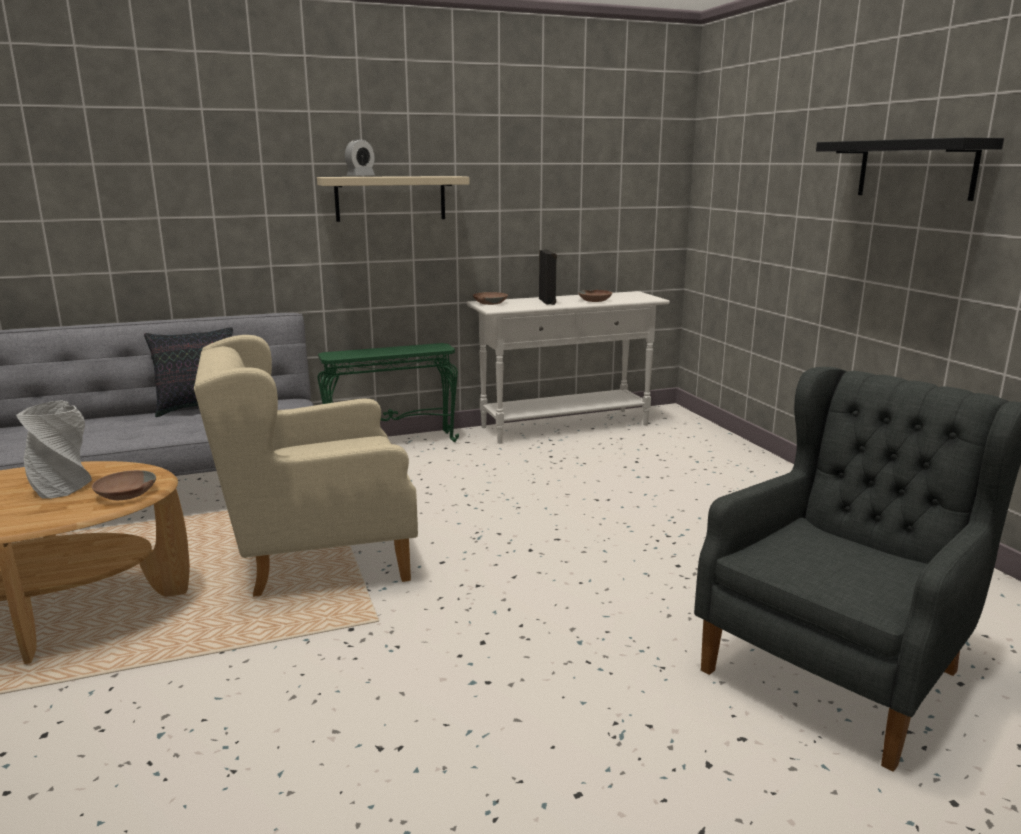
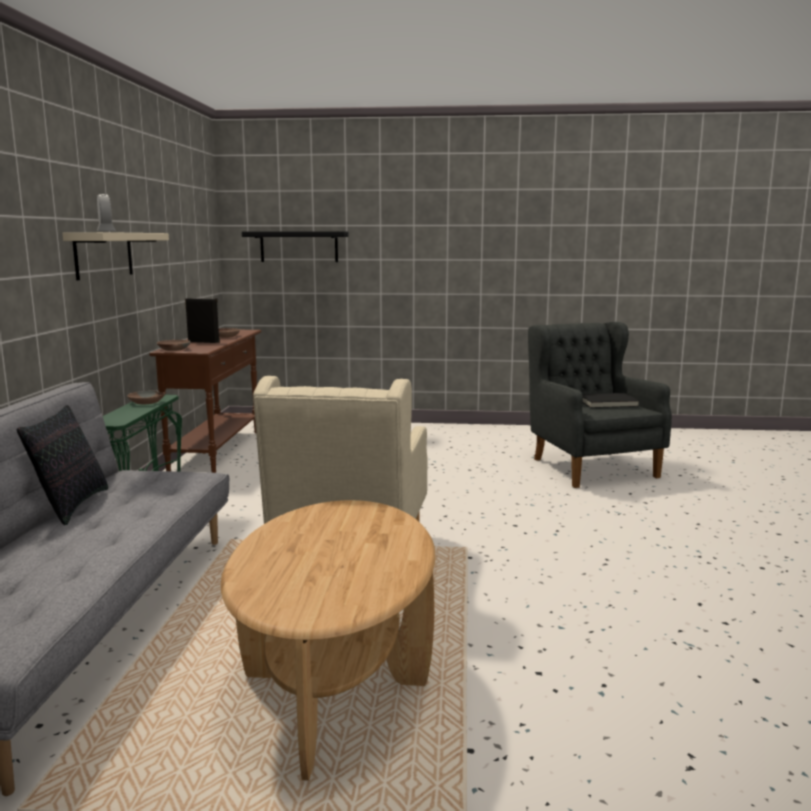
camera: 65 degrees left, 5 degrees down
(61, 486) = (325, 536): grey vase -> none
(125, 494) = (376, 514): brown bowl -> brown bowl (147, 402)
(566, 426) = (217, 450): white console table -> brown console table
(854, 560) = (607, 403): none -> black book
(915, 169) = (441, 227): black shelf -> black shelf (299, 246)

